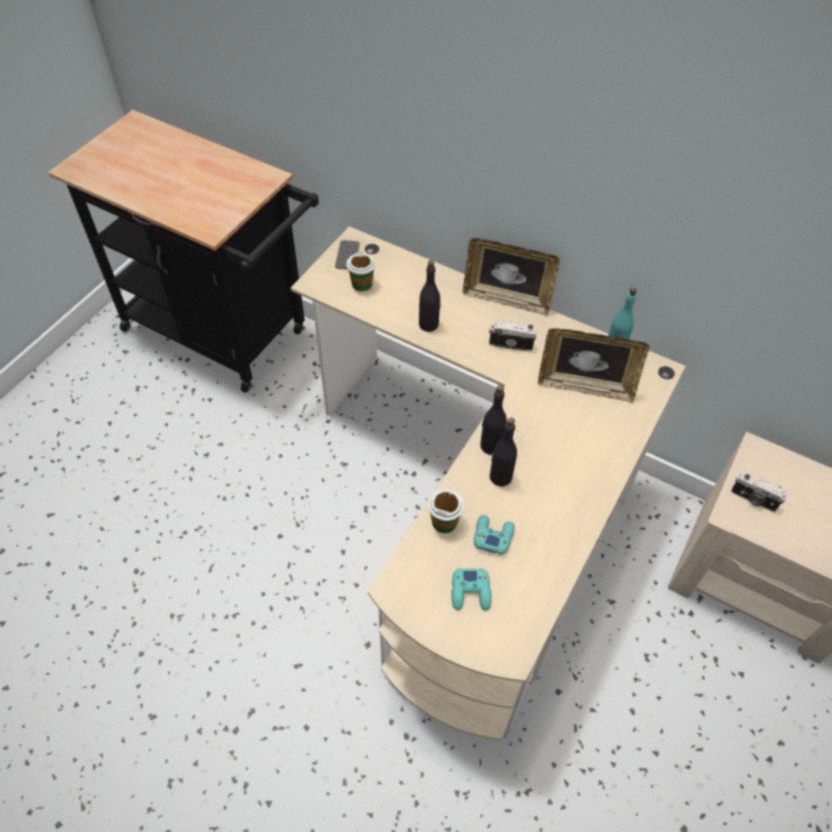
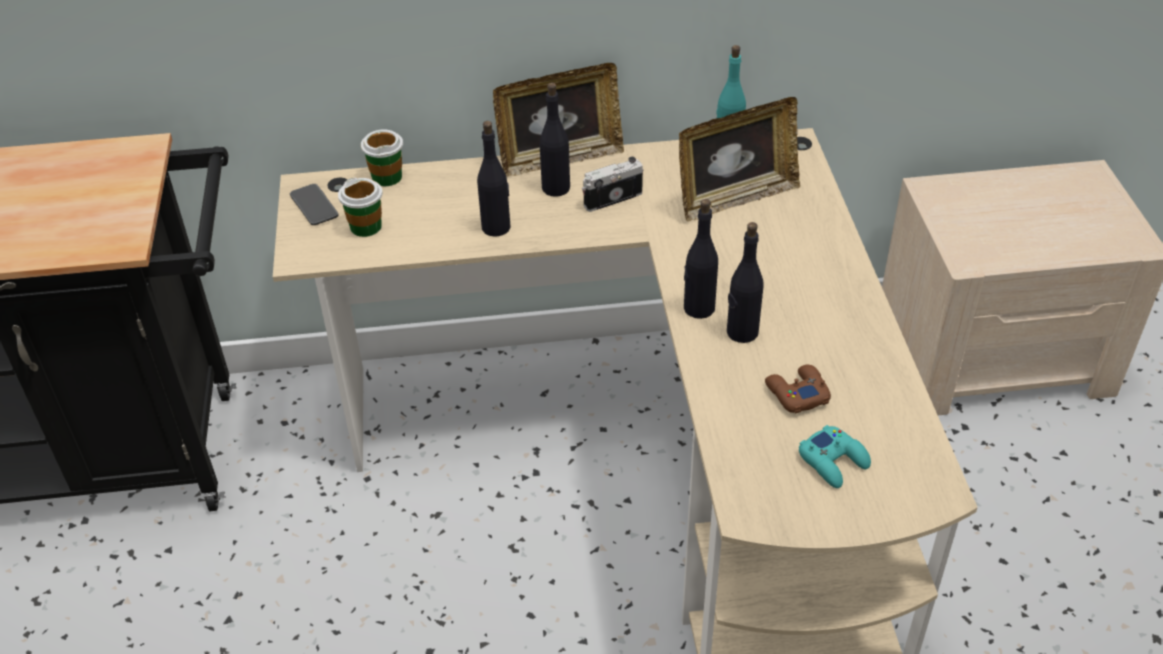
camera: 35 degrees left, 10 degrees down
(444, 521) = (730, 411): cup -> cup (387, 177)
(485, 318) = (556, 188): none -> black bottle
(492, 536) = (796, 393): turquoise game controller -> brown game controller
(753, 500) = (972, 235): camera -> none

